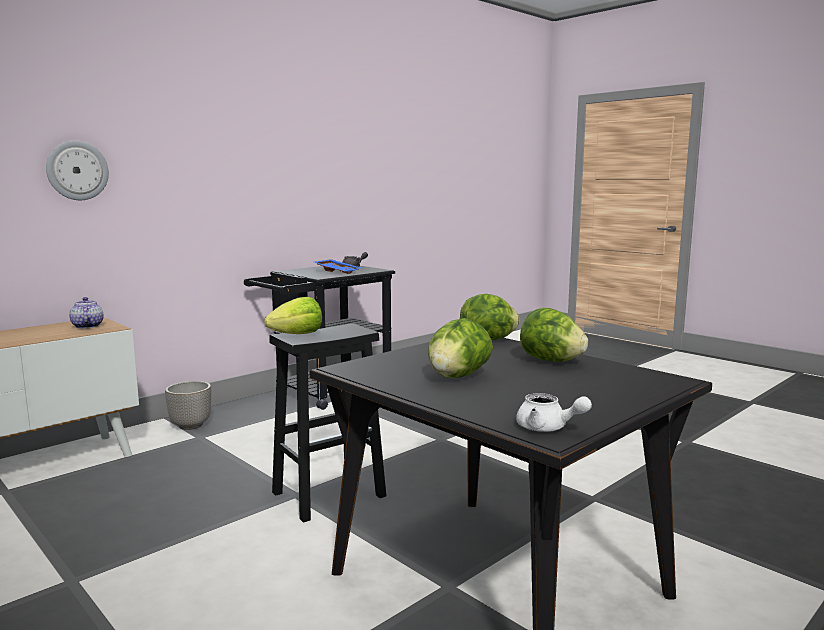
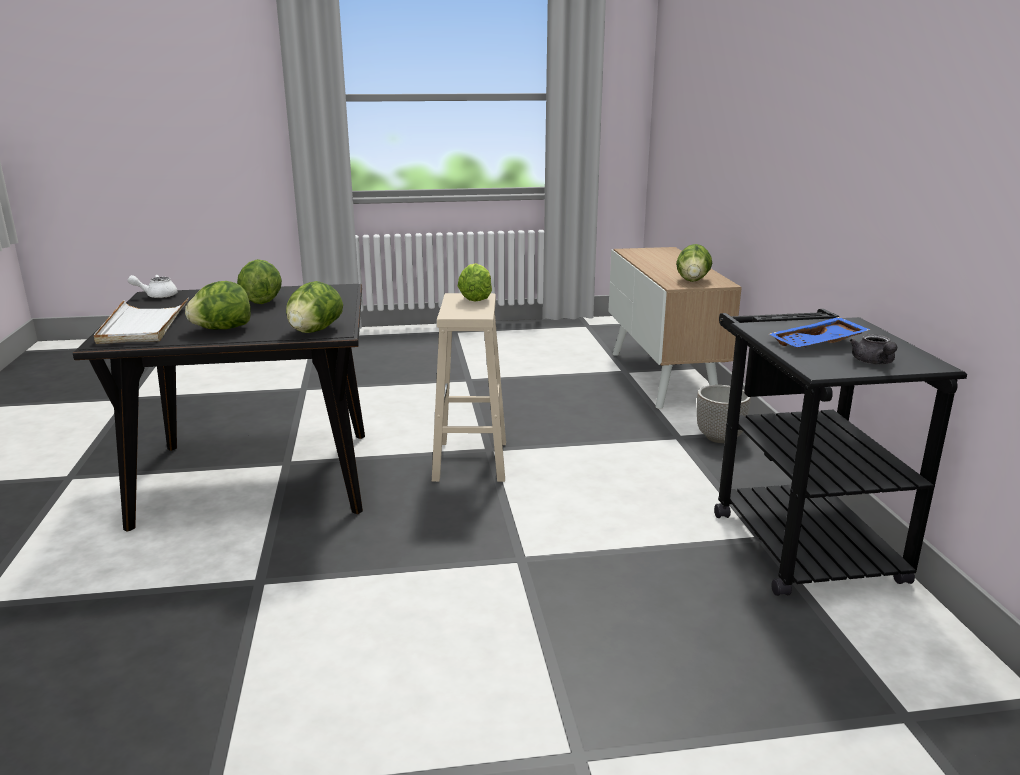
camera: 125 degrees right, 10 degrees up
(77, 170) = (761, 126): wall clock -> none
(87, 326) = (692, 280): teapot -> lettuce
(330, 494) = (471, 461): black stool -> beige stool
(618, 386) = (143, 325): none -> white tray

